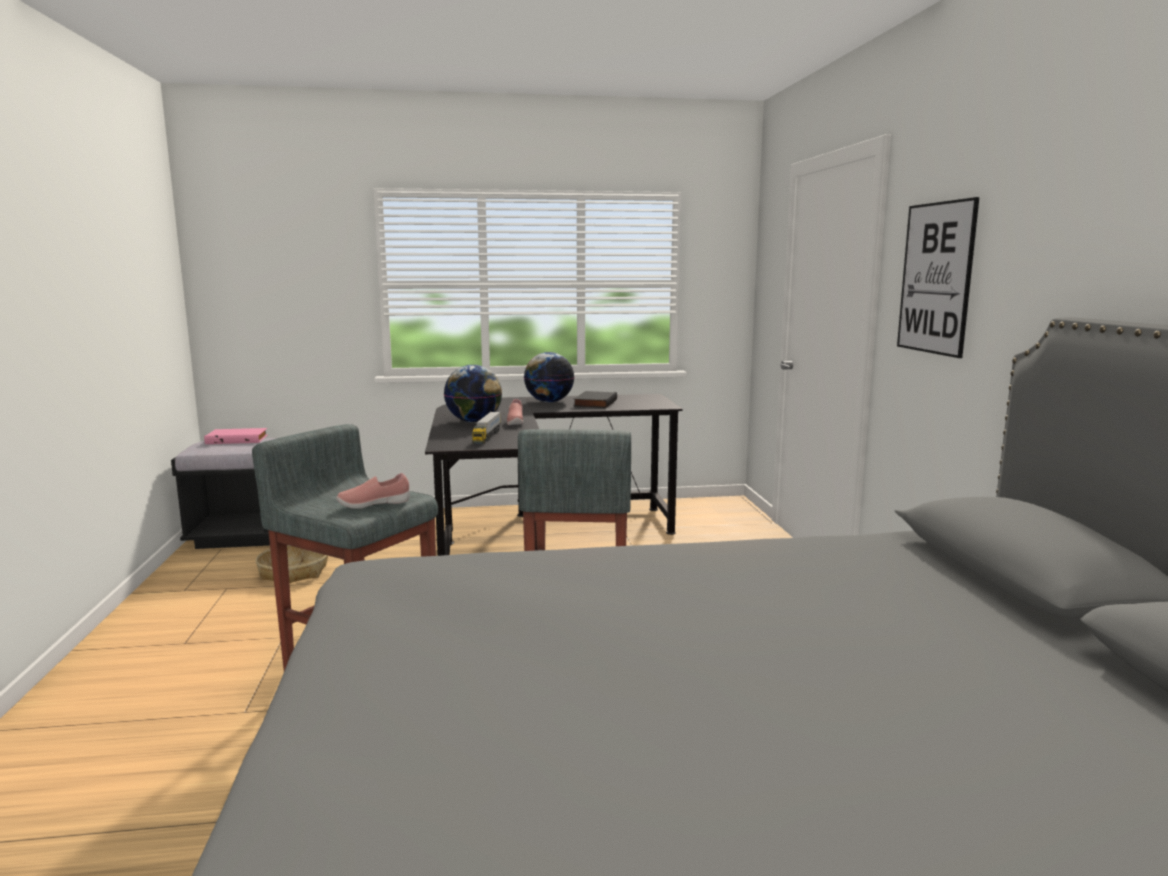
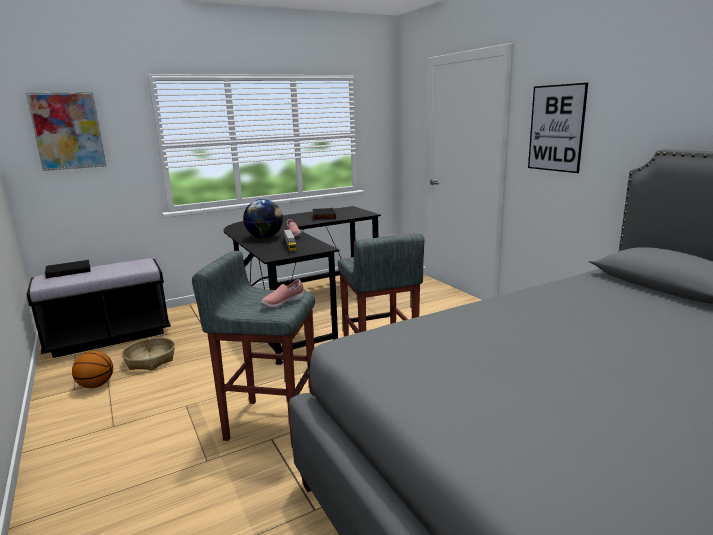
camera: 20 degrees left, 5 degrees up
(210, 590) = (96, 385): none -> basketball
(238, 439) = (69, 271): pink book -> black book
(267, 259) = (68, 131): none -> picture
(549, 401) = (293, 218): globe -> none

